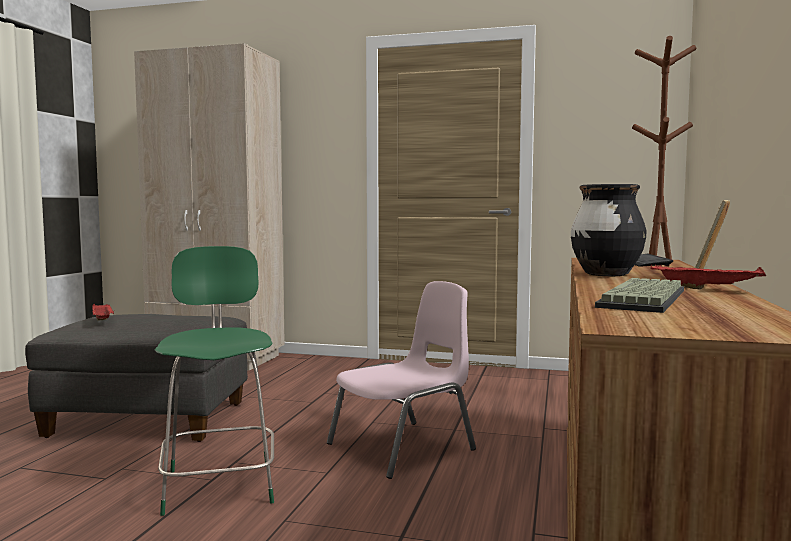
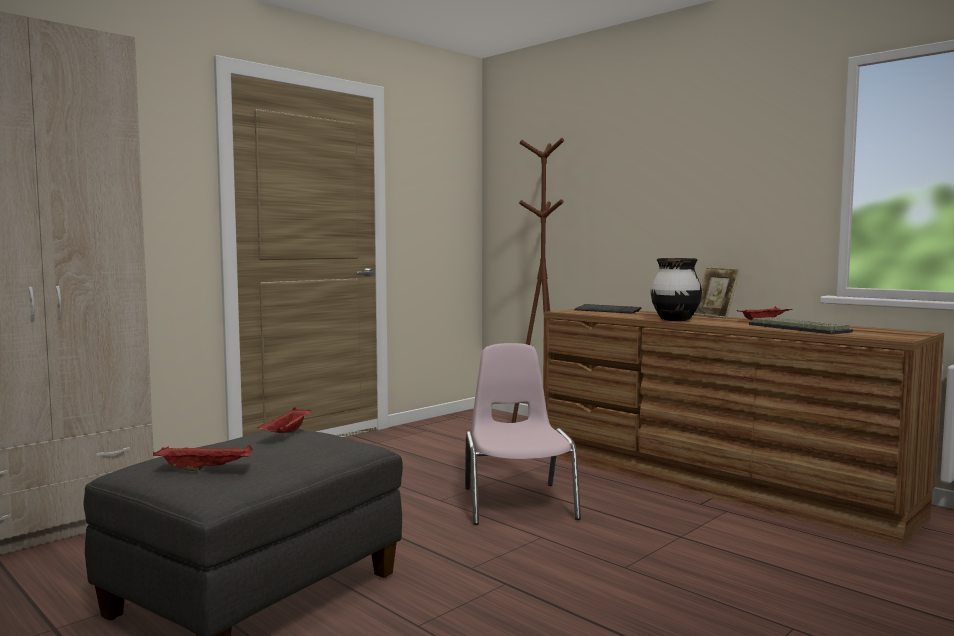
camera: 60 degrees left, 0 degrees up
(193, 317) = (287, 434): none -> red tray
(219, 484) = (521, 581): green chair -> none

